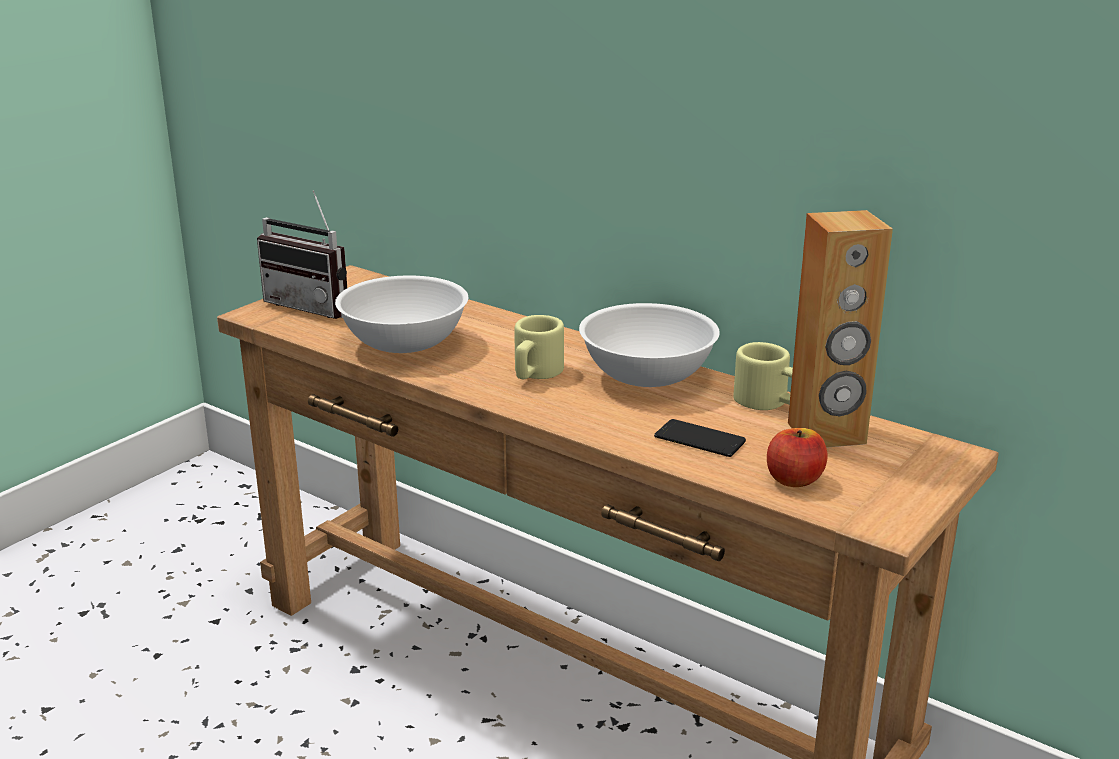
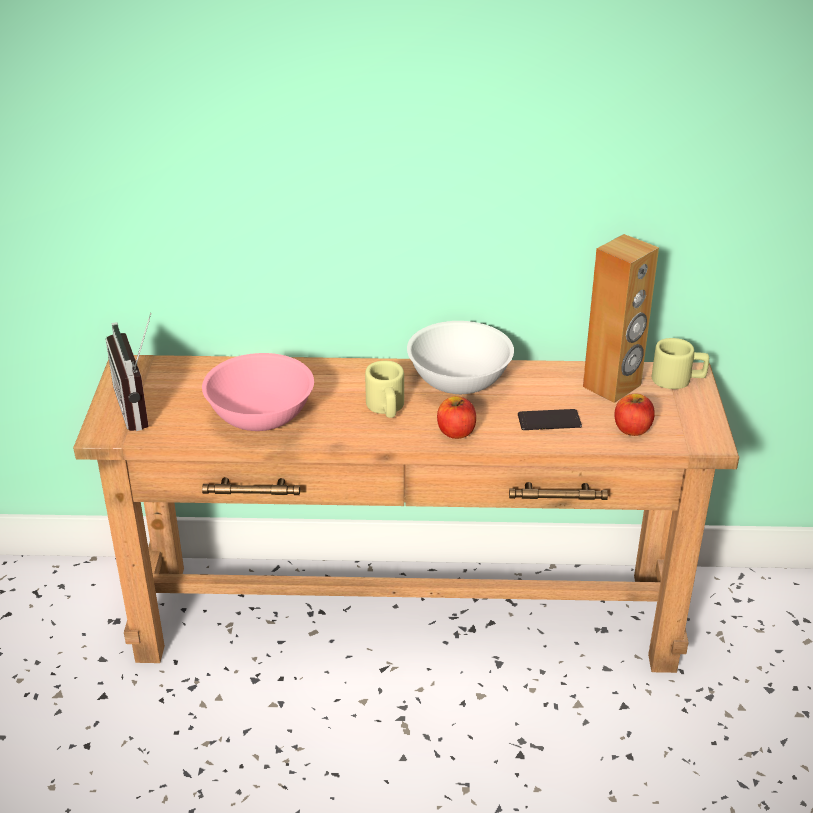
camera: 35 degrees left, 10 degrees up
(314, 306) = (142, 407): radio -> radio turned 75 degrees clockwise
(404, 343) = (261, 417): white bowl -> pink bowl
(577, 415) = (456, 432): none -> apple
(768, 402) = (555, 374): beige mug -> beige mug (678, 380)

